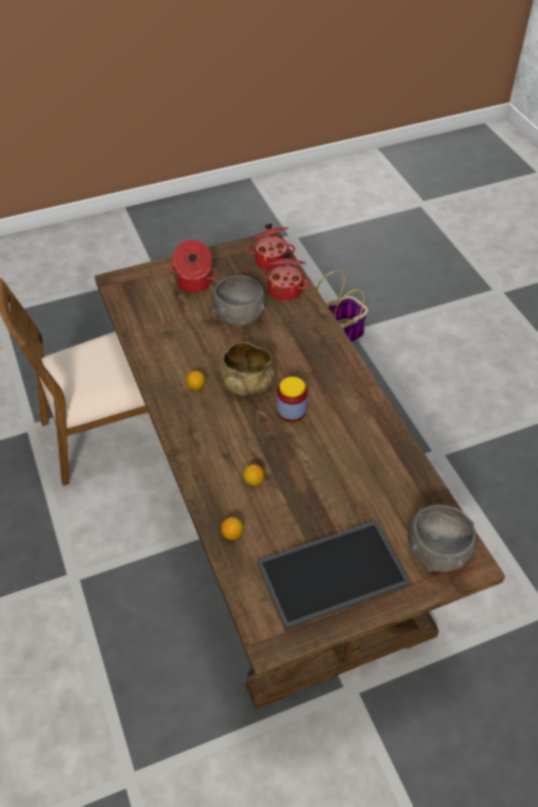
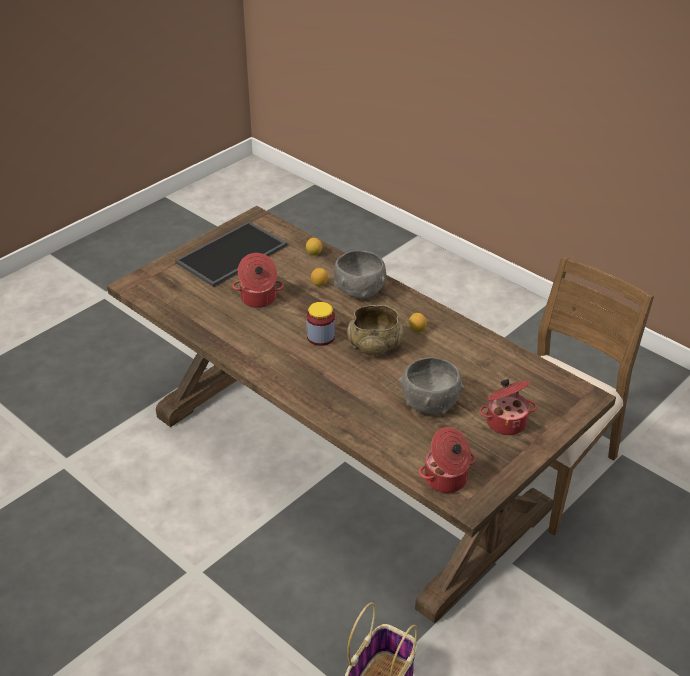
camera: 155 degrees right, 10 degrees down
(285, 290) = (403, 447): cooking pot -> cooking pot (258, 299)
(437, 552) = (160, 284): grey bowl -> grey bowl (359, 290)

